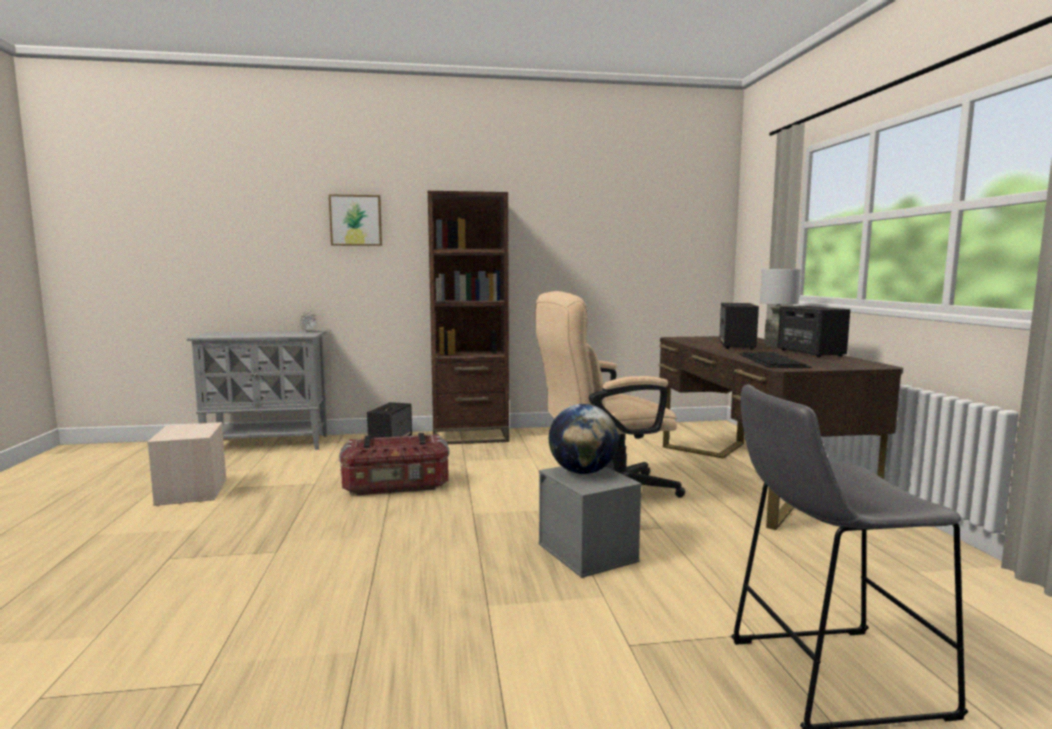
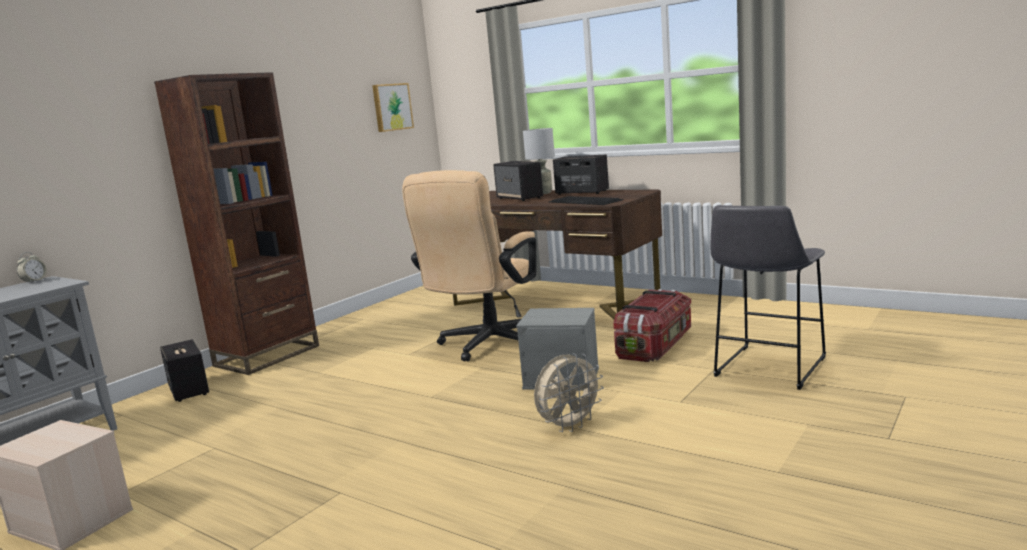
camera: 45 degrees left, 5 degrees up
(356, 220) = (64, 119): picture -> picture (391, 107)
(396, 486) = (310, 412): storage box -> storage box (655, 345)
(487, 600) = (569, 426): none -> beige fan
(582, 472) = (546, 315): globe -> none

